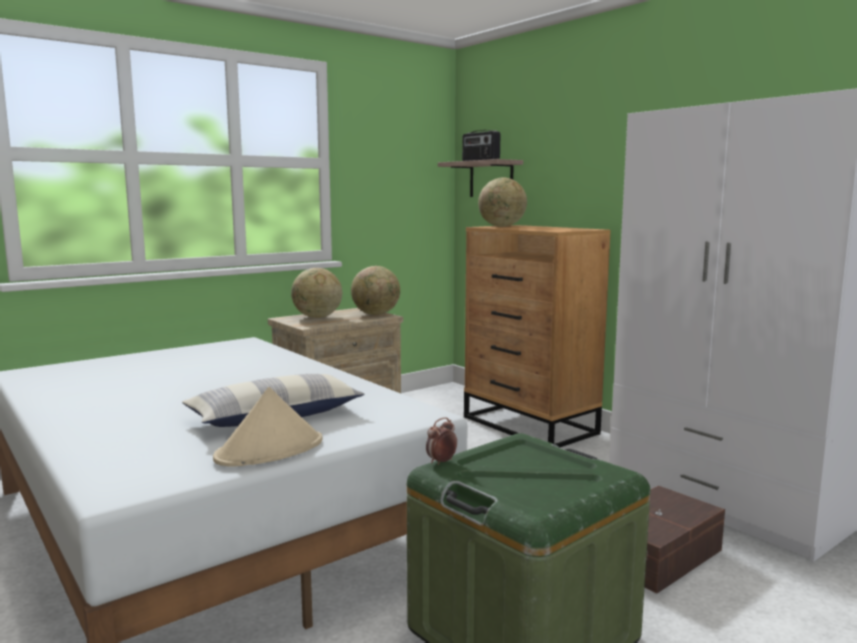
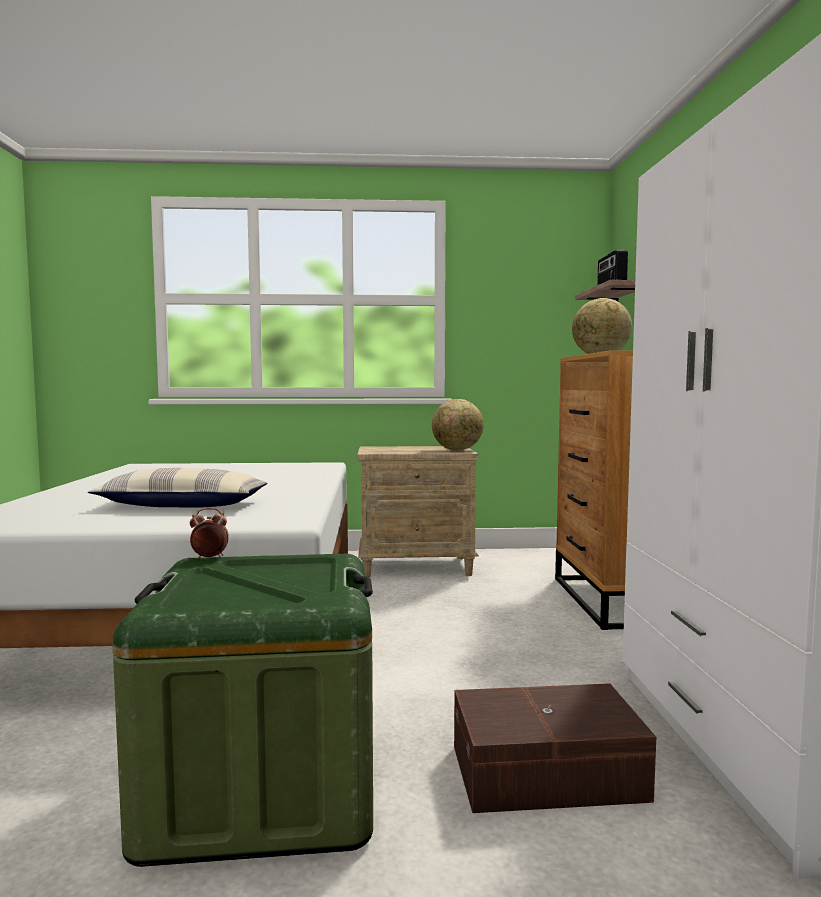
camera: 35 degrees right, 5 degrees down
(270, 450) = (108, 522): beige hat -> none
(317, 317) = (399, 448): globe -> none

